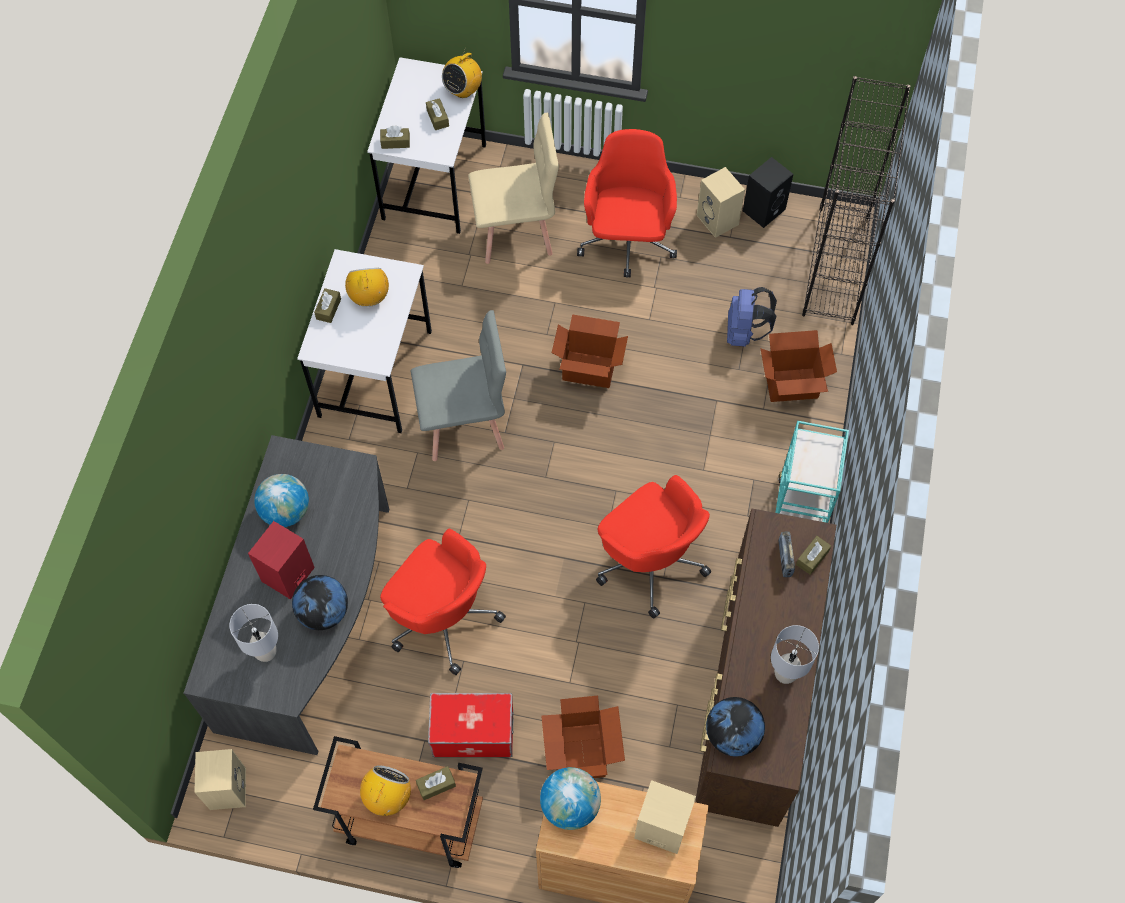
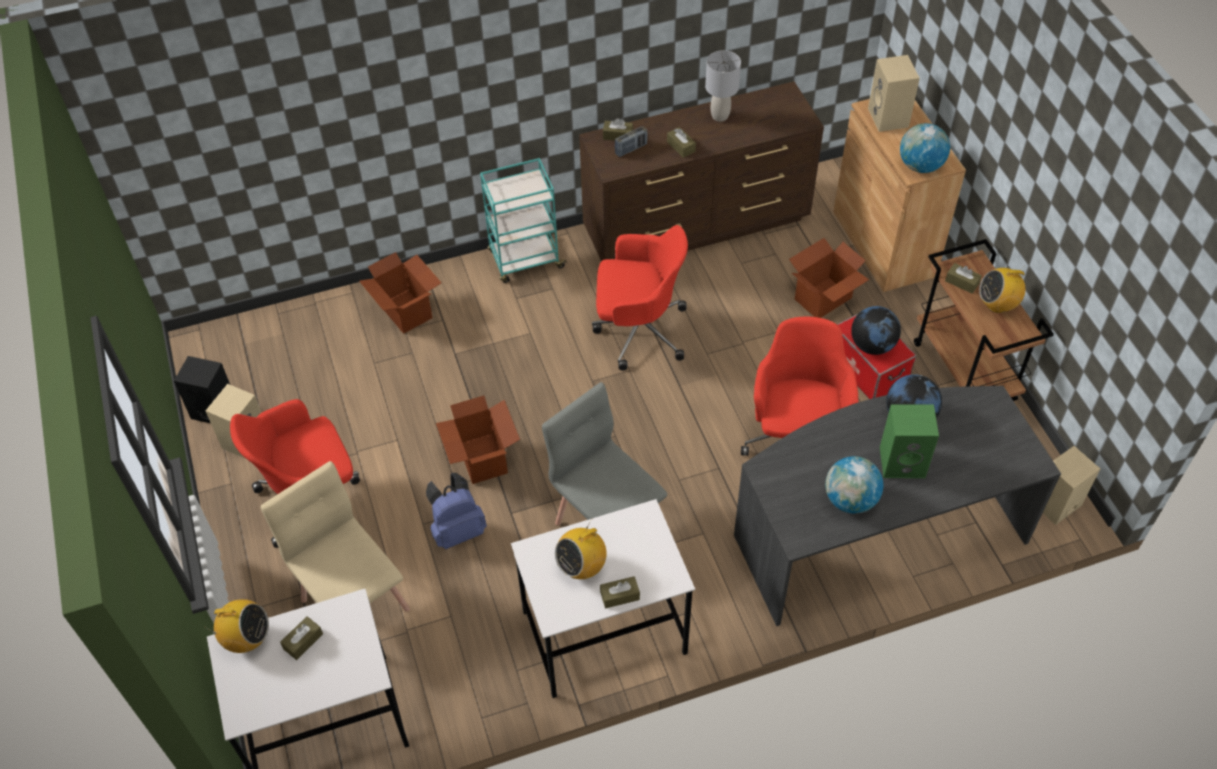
camera: 120 degrees left, 10 degrees down
(265, 652) = (977, 437): grey table lamp -> none
(288, 576) = (903, 461): red speaker -> green speaker
(395, 142) = (362, 664): brown tissue box -> brown tissue box (681, 147)
(649, 560) = (638, 330): red office chair -> red office chair turned 75 degrees clockwise
(732, 735) = (787, 124): globe -> globe (872, 345)
(744, 332) = (369, 364): blue backpack -> blue backpack (457, 530)
(836, 266) = (255, 331): black bookcase -> none

